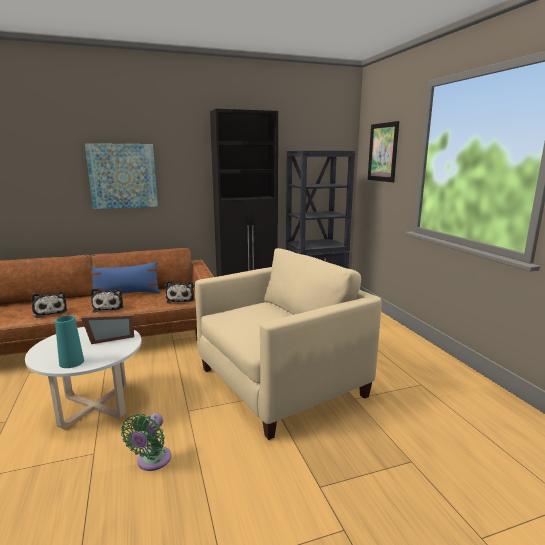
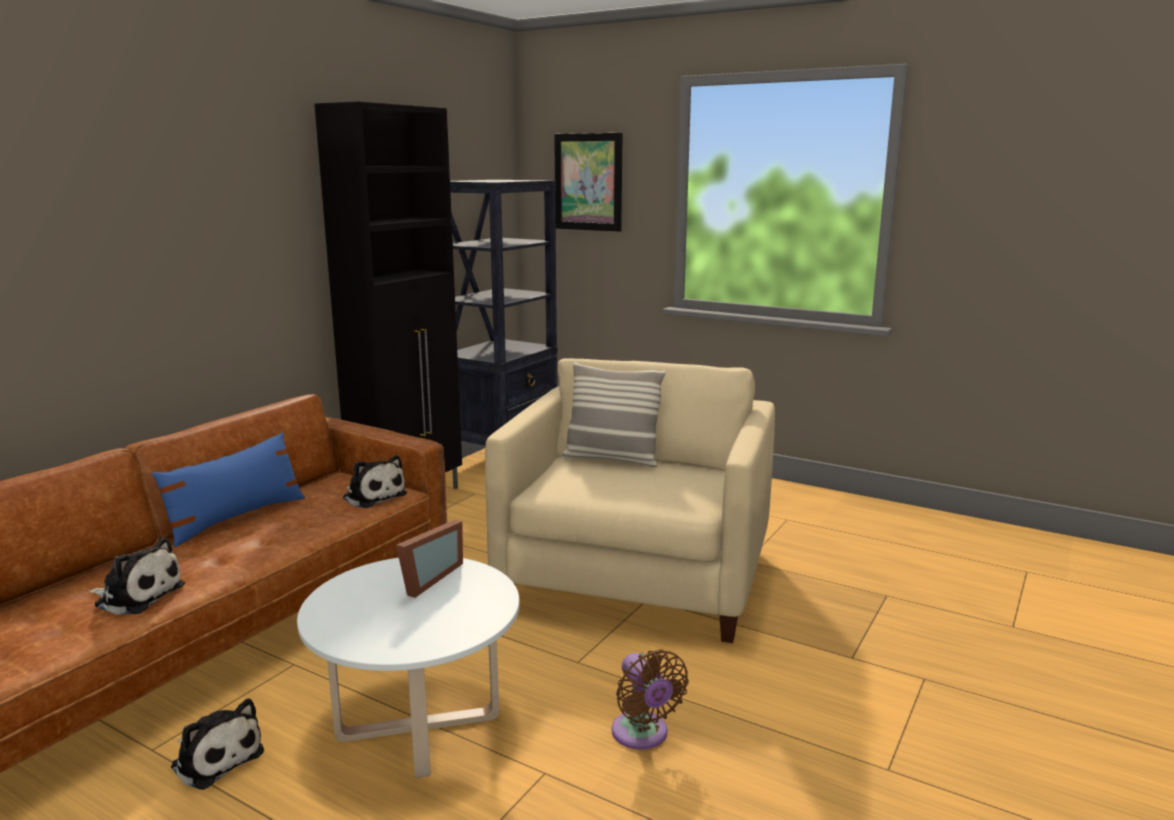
camera: 40 degrees left, 0 degrees up
(71, 362) = (452, 629): turquoise vase -> none
(109, 307) = (260, 548): plush toy -> plush toy (216, 758)
(123, 176) = (153, 250): picture -> none
(152, 461) = (642, 735): green fan -> brown fan
(274, 309) = (611, 459): none -> pillow

